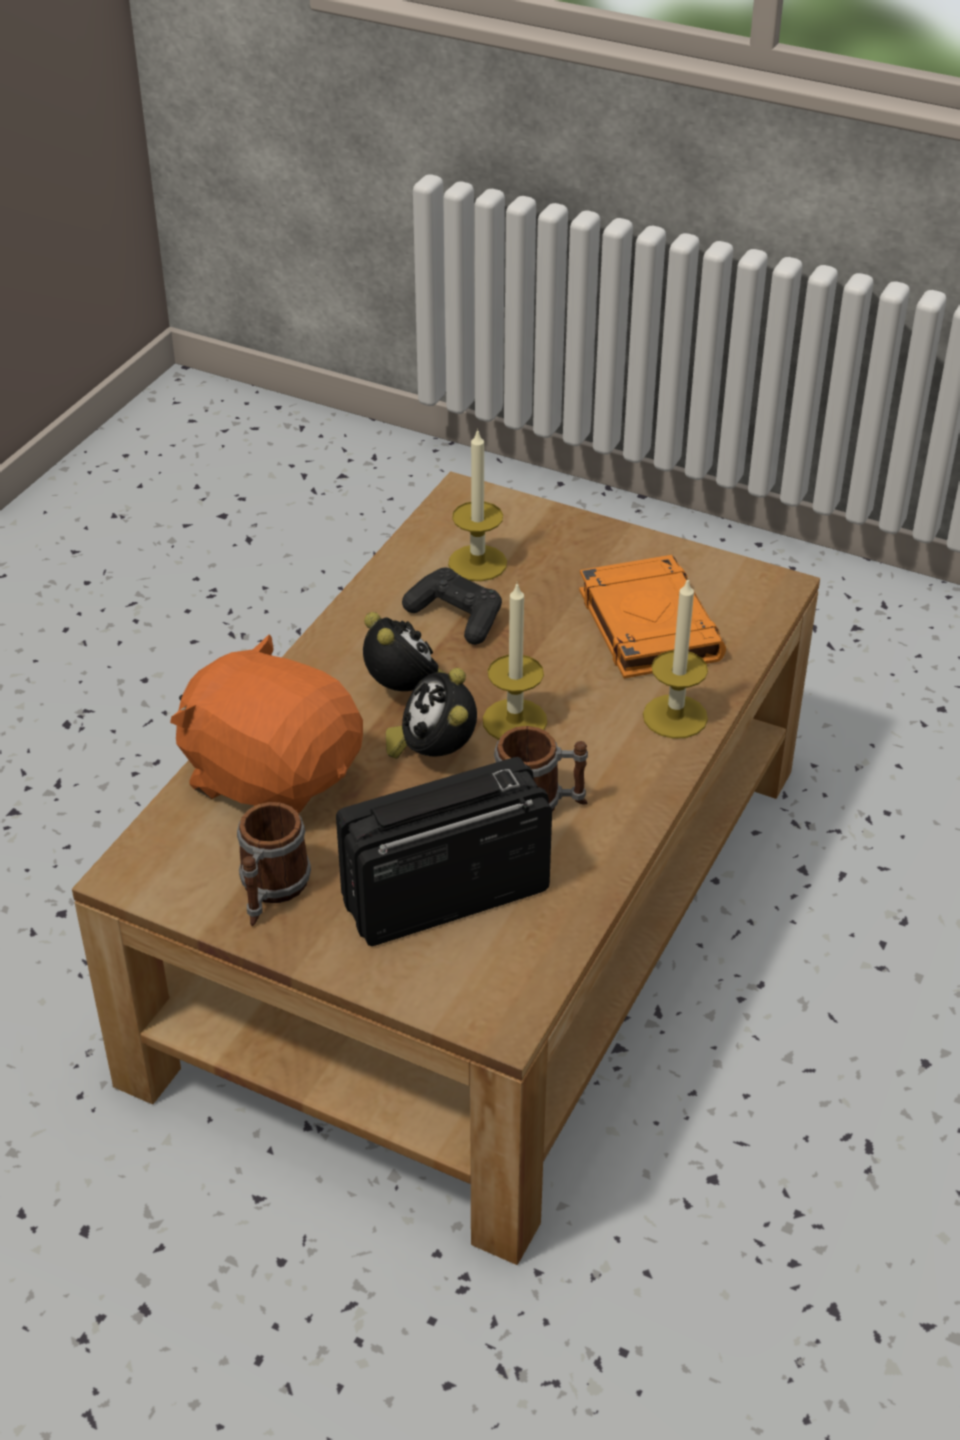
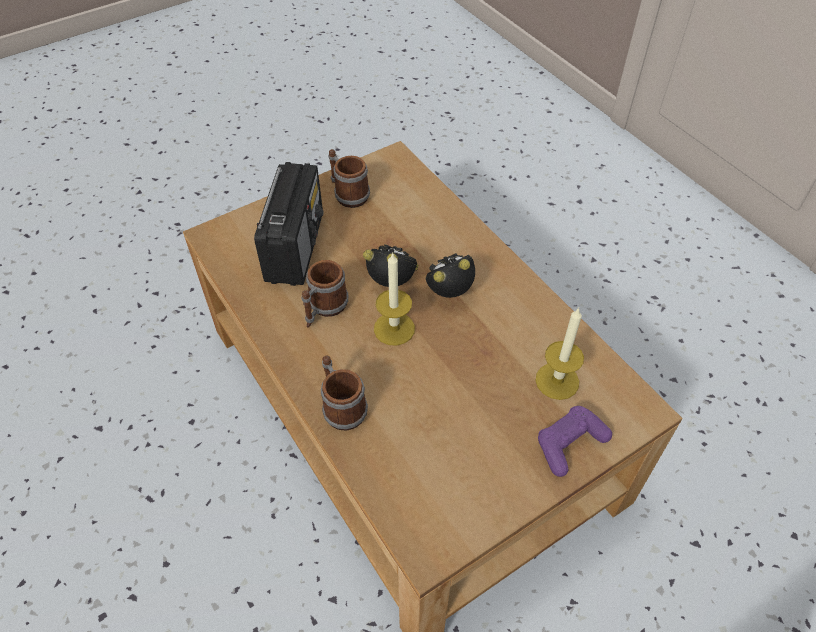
camera: 120 degrees right, 10 degrees up
(272, 777) = (422, 219): orange plush toy -> none
(406, 693) = (450, 293): alarm clock -> alarm clock turned 150 degrees clockwise
(456, 616) = (506, 344): black game controller -> none
(557, 533) = (569, 444): none -> purple game controller
(647, 624) = (435, 442): orange book -> none
(675, 716) = (341, 406): candle -> mug

